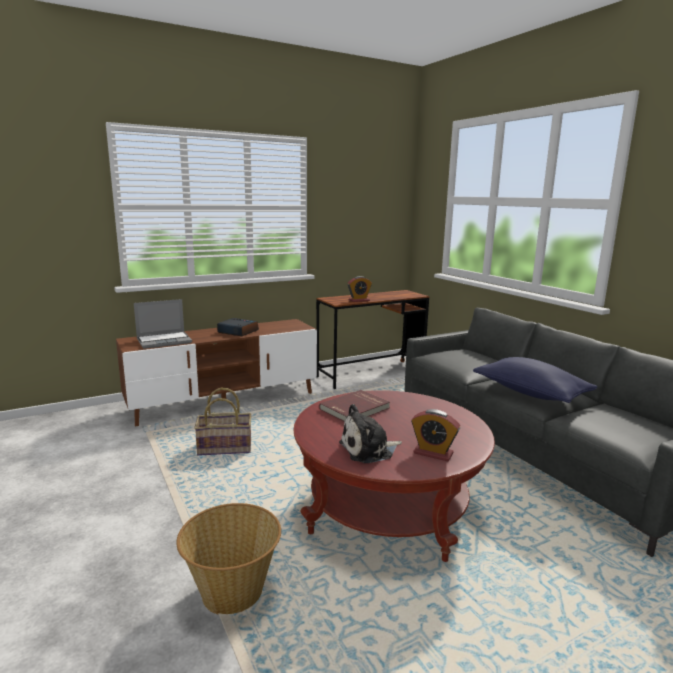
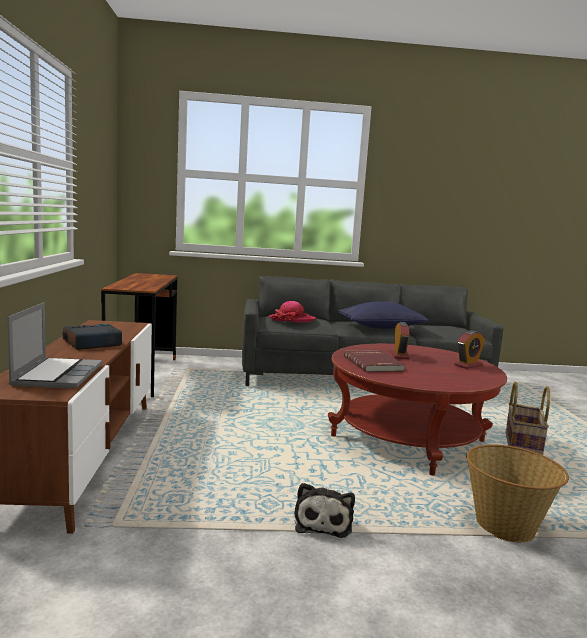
camera: 65 degrees left, 5 degrees down
(225, 447) = (231, 480): basket -> basket (521, 445)
(359, 300) = (150, 285): alarm clock -> alarm clock (399, 355)
(369, 450) = (456, 376): plush toy -> plush toy (323, 522)
(457, 357) = (292, 319): none -> hat

